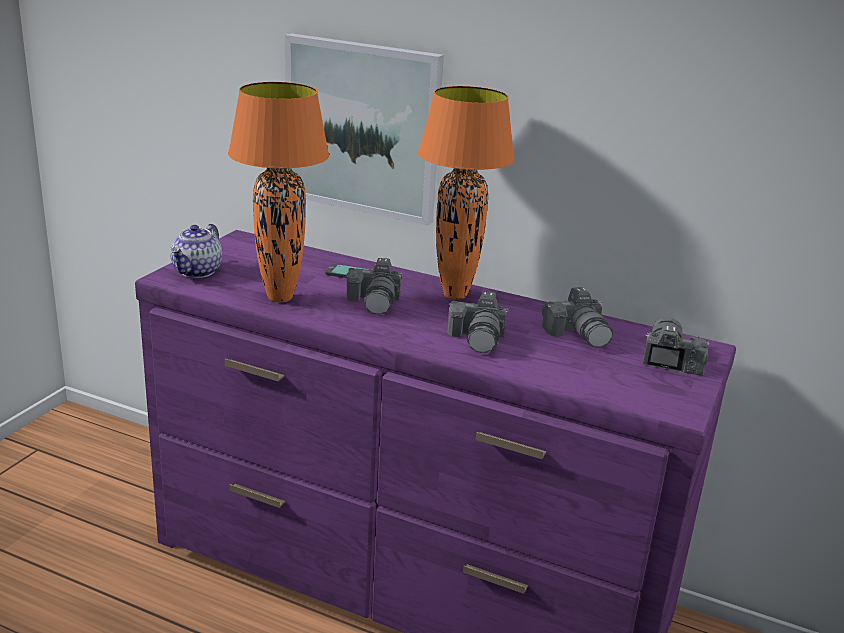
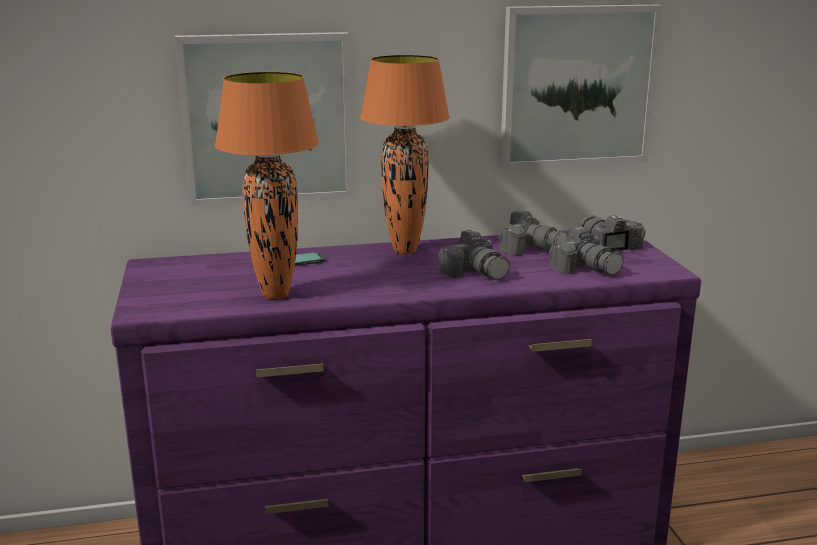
camera: 35 degrees left, 5 degrees down
(197, 271) = (160, 299): teapot -> none
(375, 302) = (357, 273): camera -> camera (585, 268)
(697, 162) = (577, 86): none -> picture

